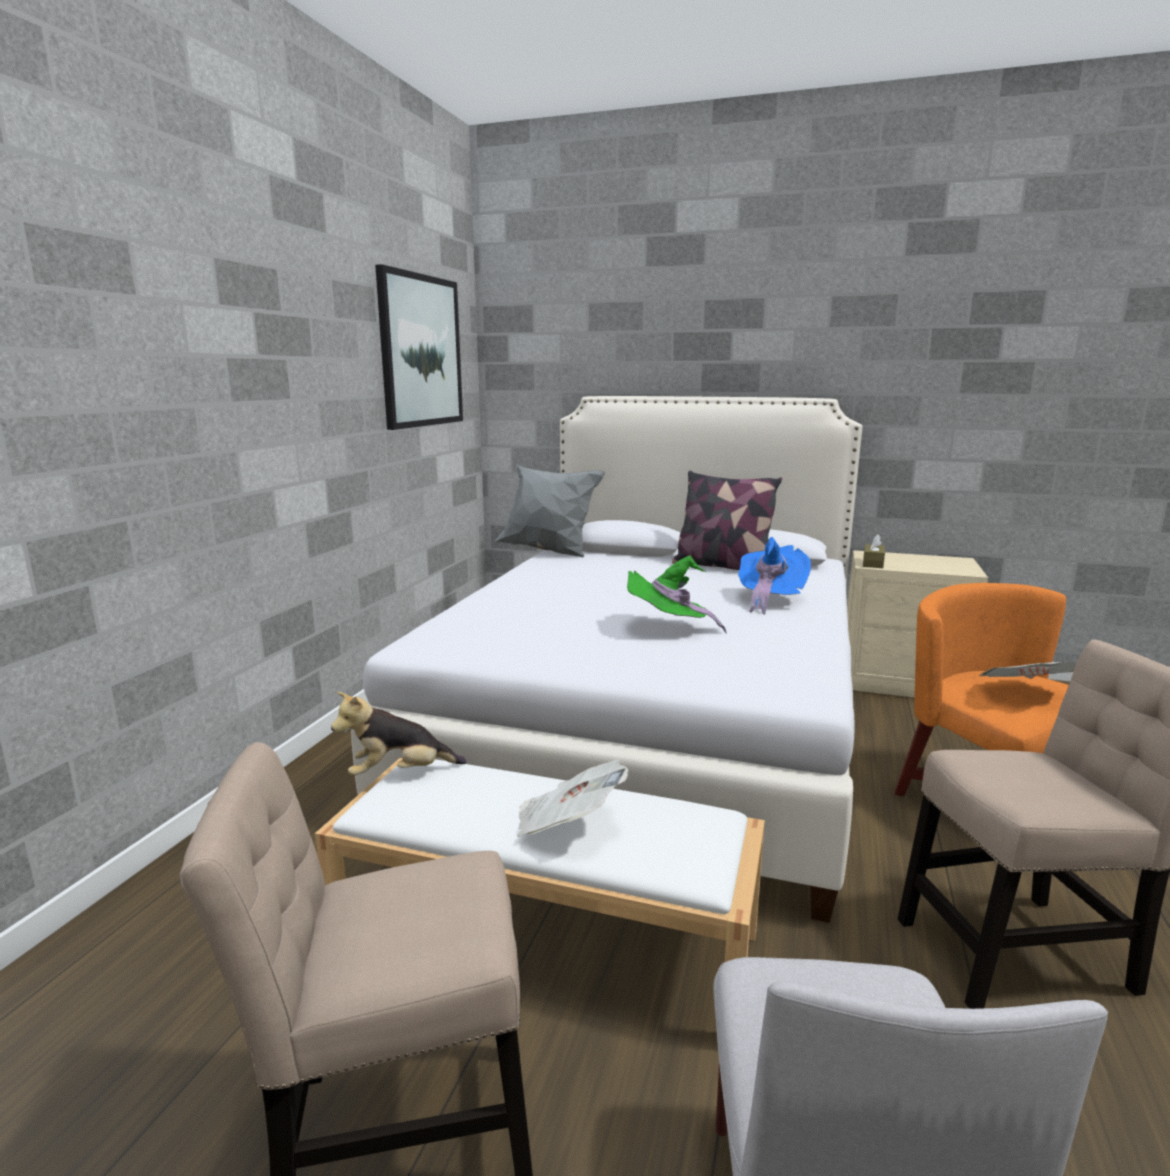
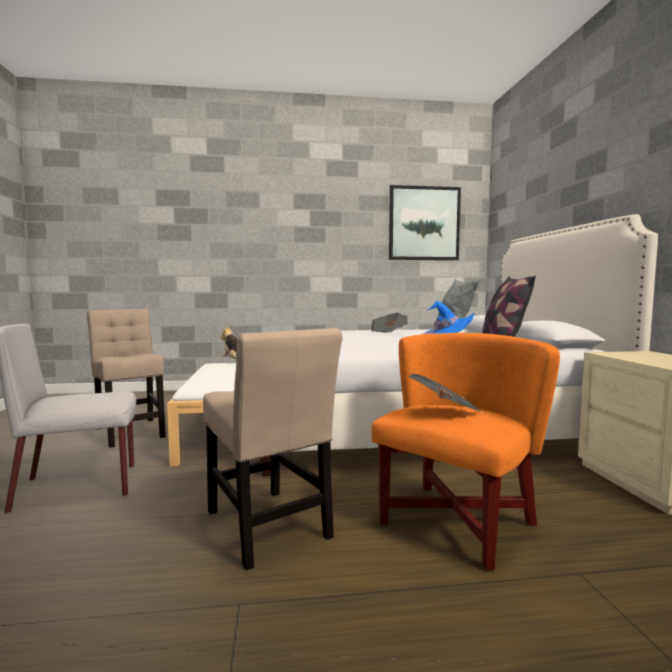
camera: 65 degrees right, 10 degrees down
(567, 824) = (212, 376): newspaper -> newspaper (388, 334)
(669, 629) = (357, 341): green hat -> none
(873, 563) = (614, 353): brown tissue box -> none

